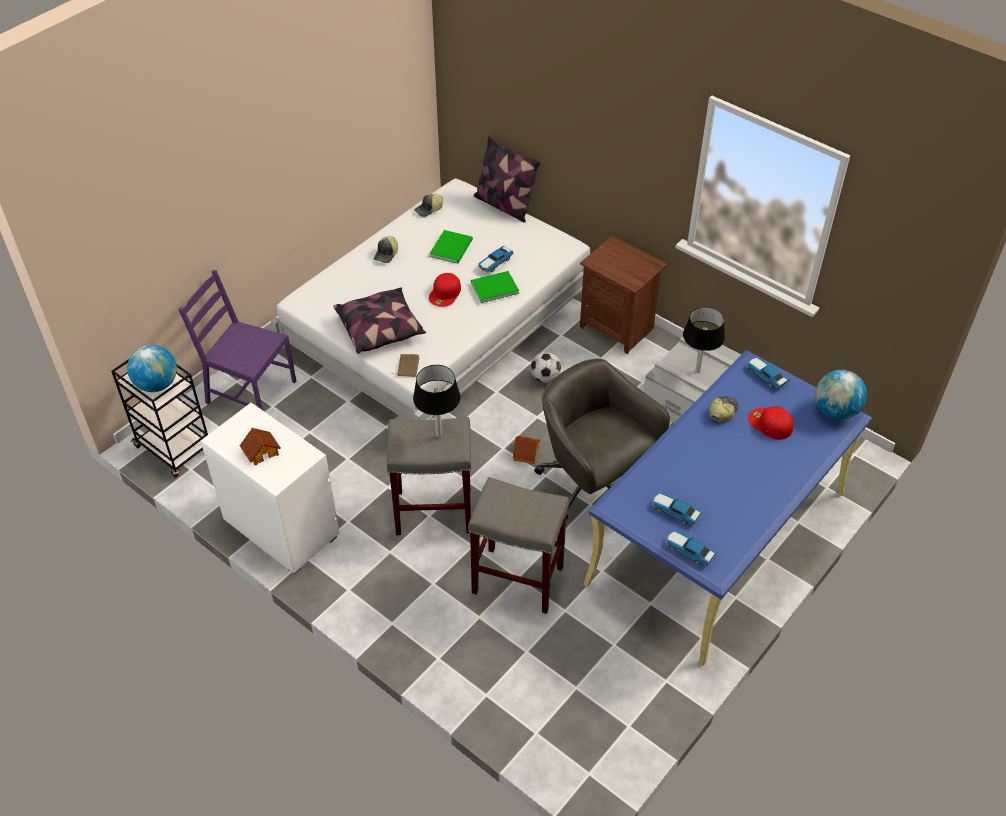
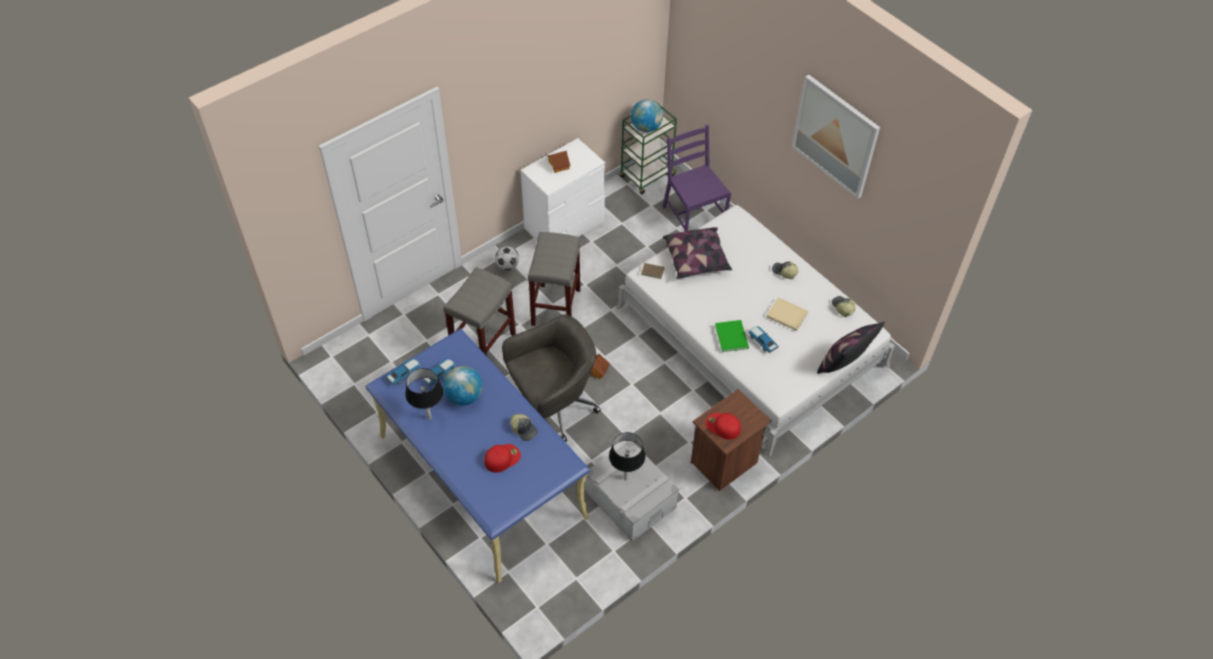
camera: 100 degrees right, 5 degrees up
(175, 449) = (646, 176): black cart -> green cart
(250, 392) = (692, 216): purple chair -> purple chair turned 60 degrees counterclockwise
(306, 93) = (835, 136): none -> picture
(438, 435) = (554, 259): black table lamp -> black table lamp (429, 417)
(445, 293) = (730, 303): red cap -> red cap (722, 426)
(452, 247) = (787, 316): green book -> beige book
(545, 378) = (673, 397): football -> football (507, 266)
(765, 376) = (553, 471): toy car -> none
(835, 411) = (501, 509): globe -> globe (464, 396)

